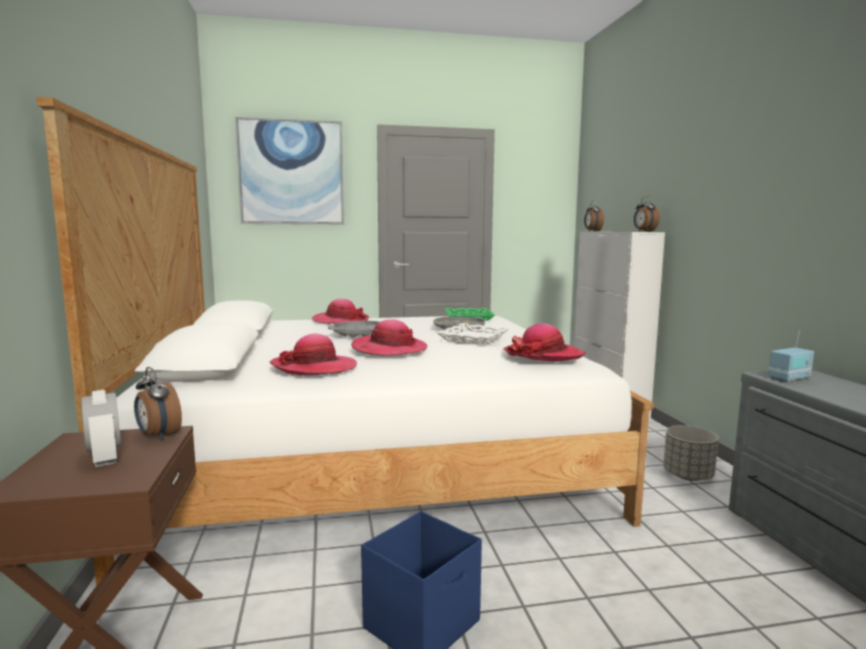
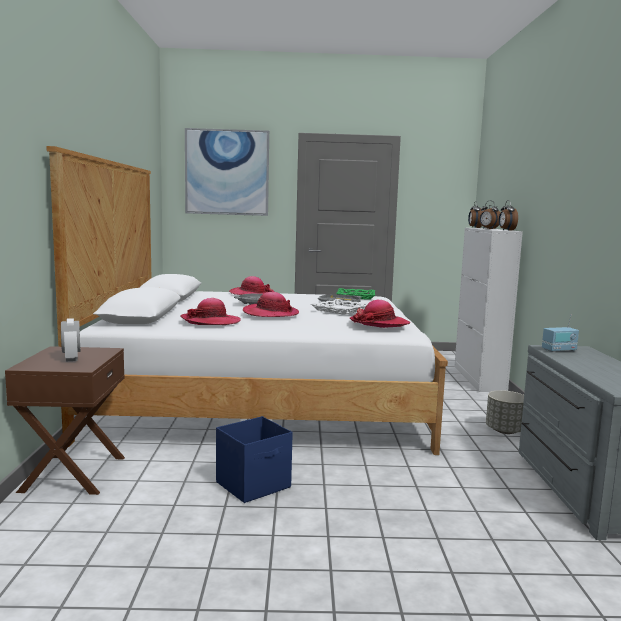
camera: 10 degrees right, 0 degrees up
(158, 436) = (102, 351): alarm clock -> alarm clock (488, 229)

